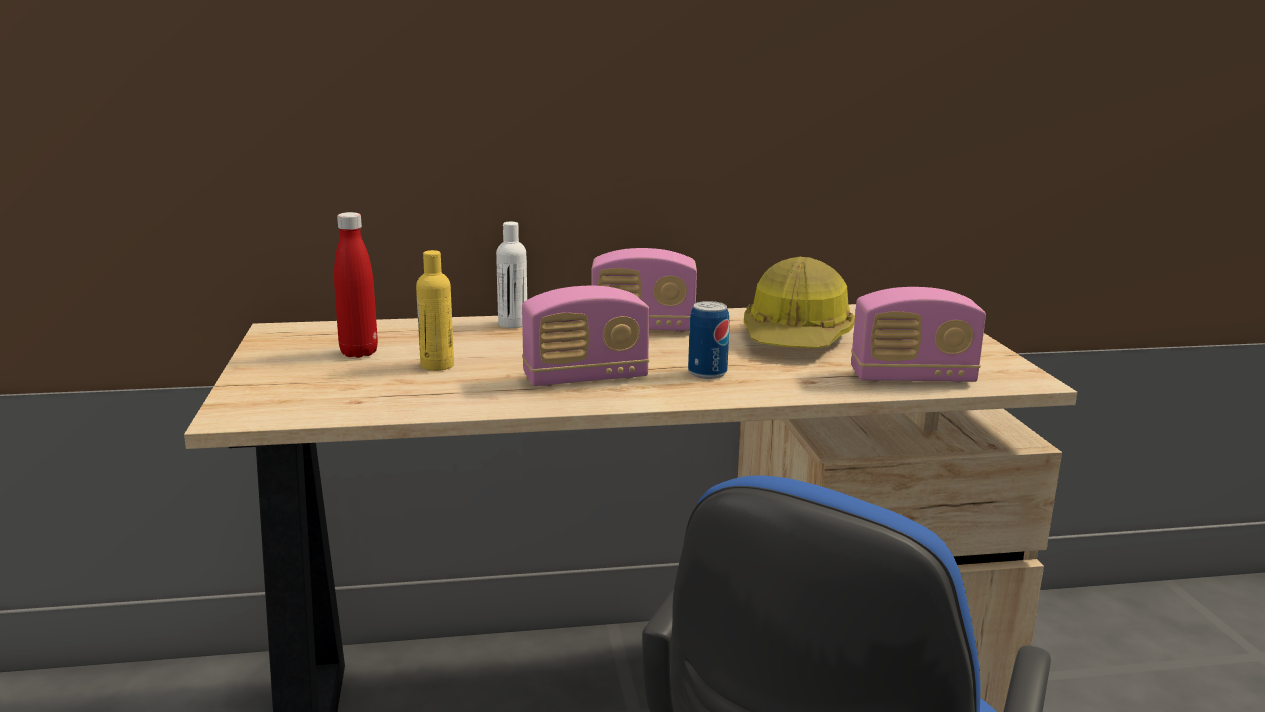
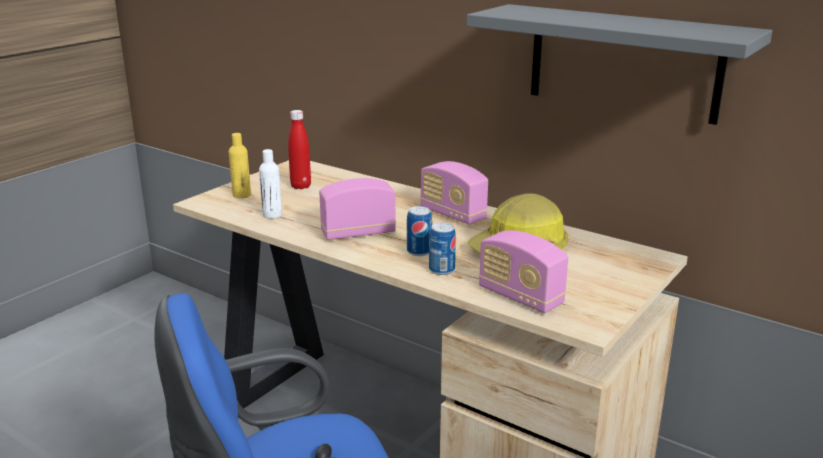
camera: 45 degrees right, 5 degrees up
(437, 365) = (315, 203): yellow bottle -> yellow bottle (241, 195)
(513, 324) = (397, 191): white bottle -> white bottle (272, 215)
(585, 378) = (358, 233): radio -> radio turned 135 degrees clockwise
(779, 382) = (441, 270): none -> can
(837, 70) = (623, 62): none -> grey shelf

